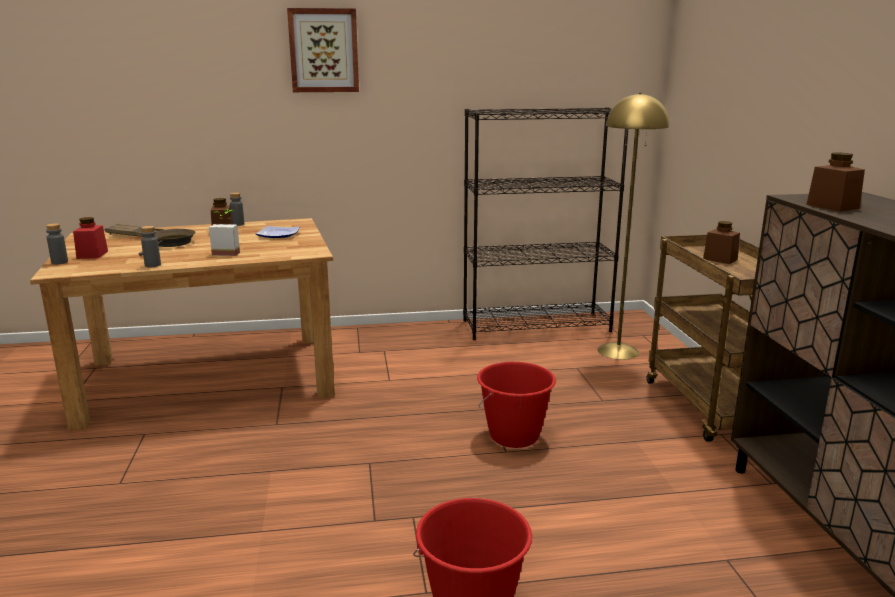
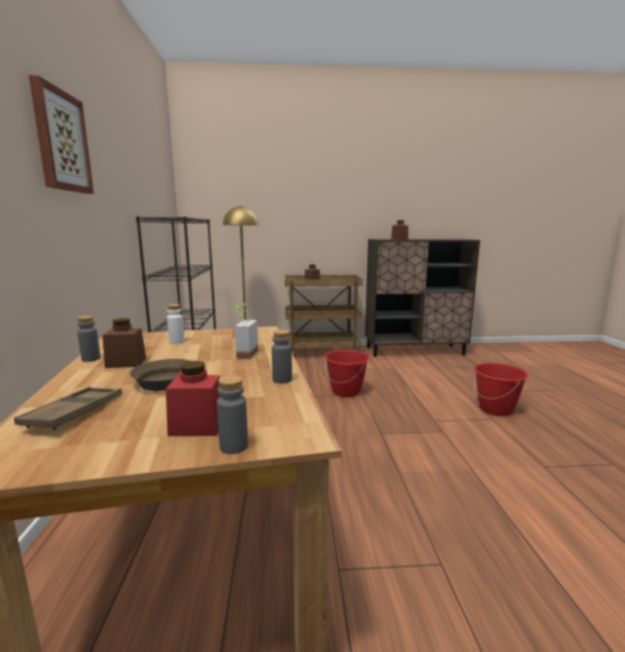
camera: 85 degrees left, 5 degrees down
(277, 235) = (176, 341): plate -> white bottle

